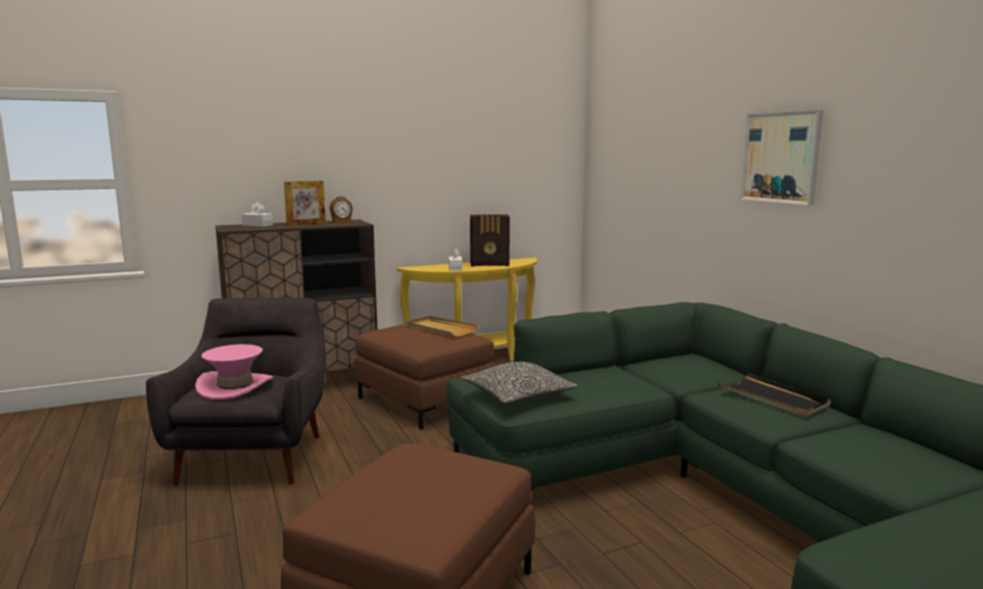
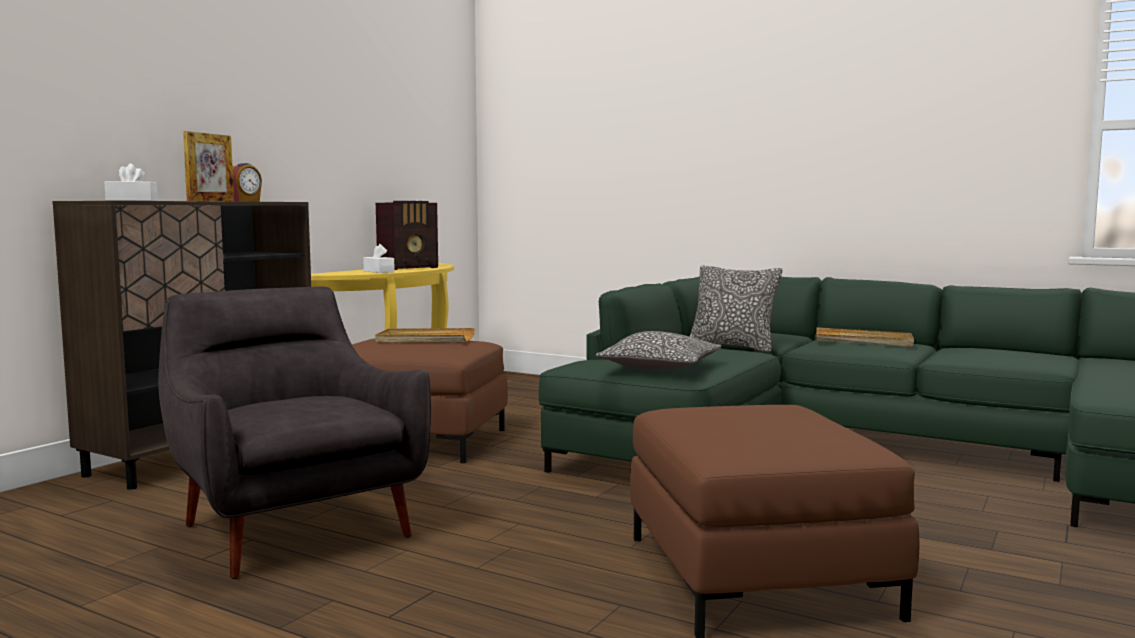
camera: 35 degrees left, 5 degrees down
(235, 386) = (303, 407): pink hat -> none
(650, 379) = (733, 347): none -> pillow
(773, 398) = (863, 341): black tray -> beige tray
(781, 157) = (778, 120): picture -> none

